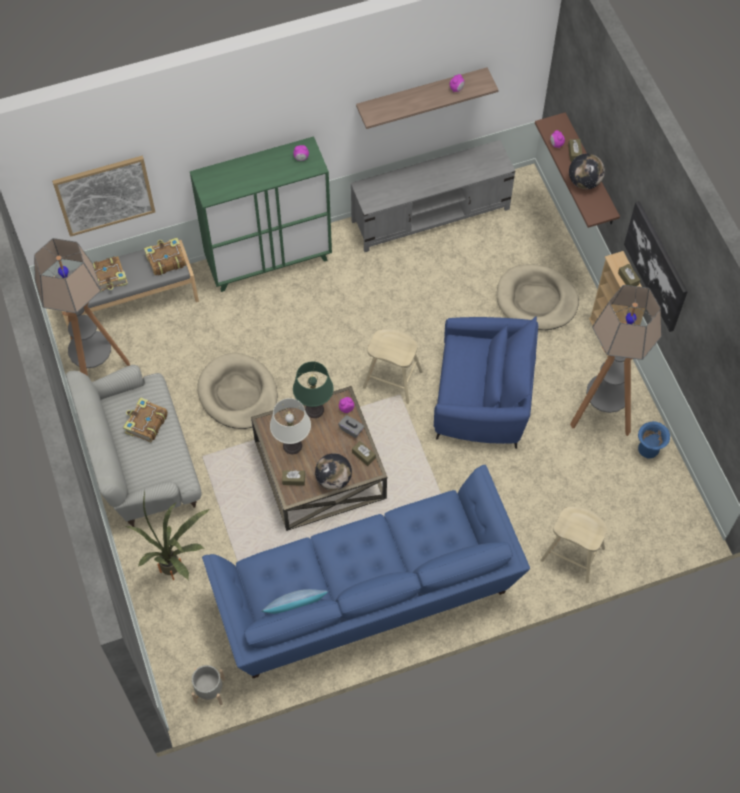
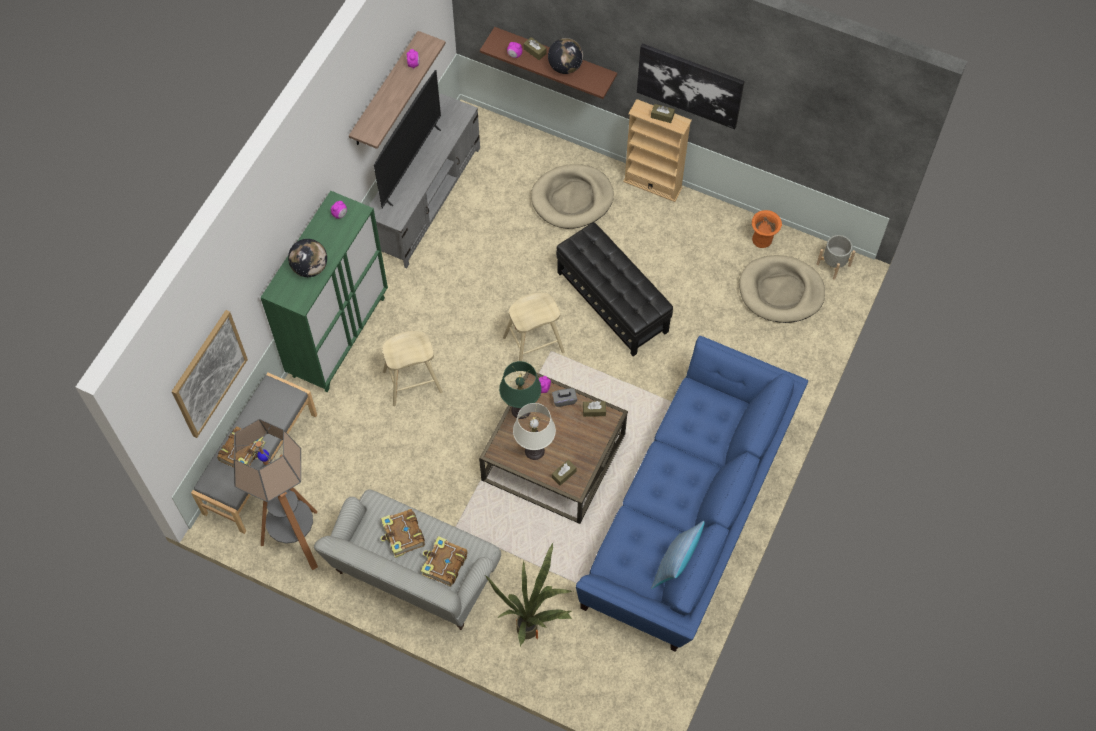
camera: 45 degrees left, 0 degrees up
(165, 260) = (275, 398): book -> book (443, 565)
(210, 690) = (655, 690): grey planter -> grey planter (833, 264)
(238, 393) = (429, 457): beige dog bed -> beige dog bed (781, 291)
(333, 479) = (592, 447): globe -> globe (310, 268)
(422, 174) = (410, 165): none -> television
(483, 398) = (612, 301): blue armchair -> black ottoman
(572, 554) = (791, 357): beige stool -> beige stool (412, 382)
(601, 415) = (705, 243): floor lamp -> none
(648, 450) = (763, 240): blue vase -> orange vase

